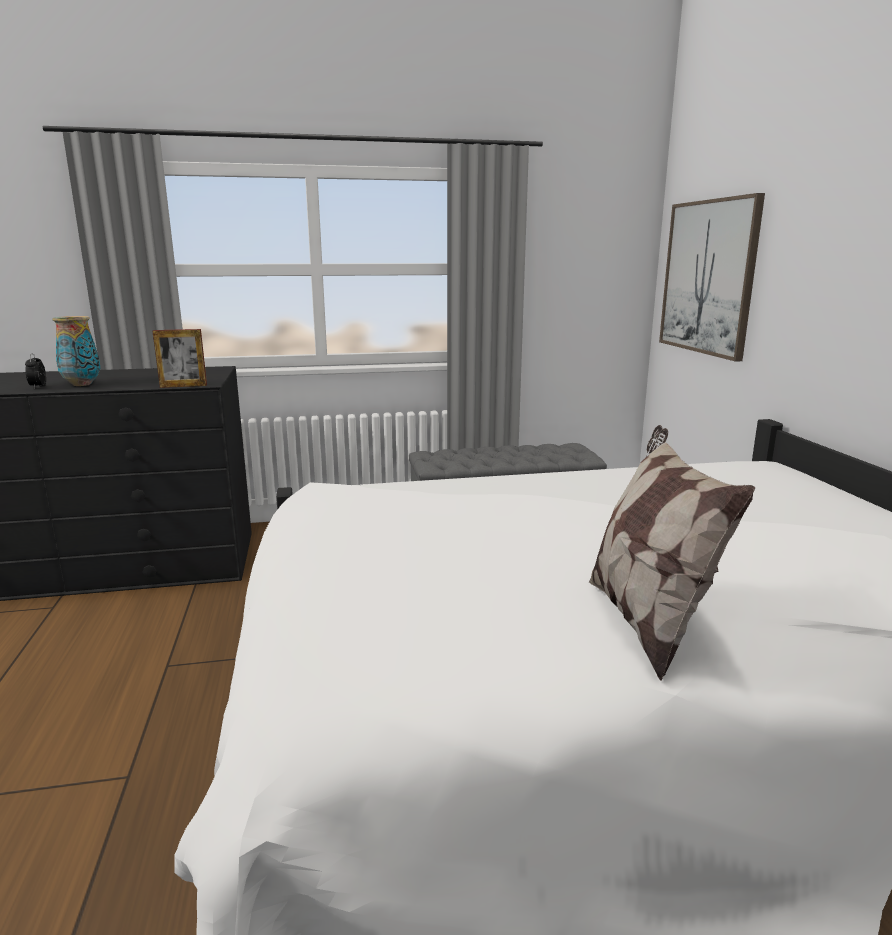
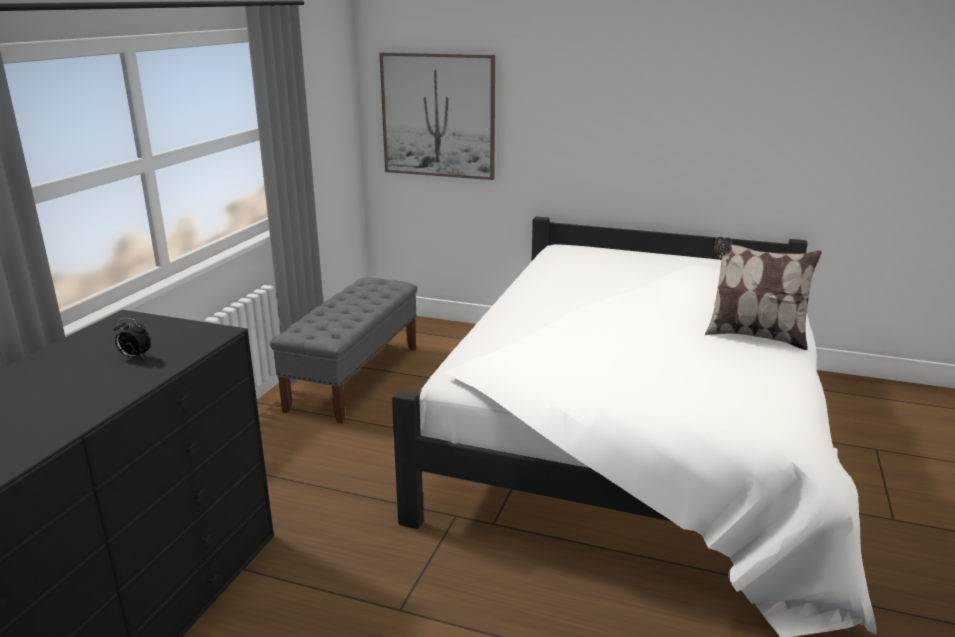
camera: 60 degrees left, 5 degrees up
(38, 387) = (55, 424): alarm clock -> alarm clock (134, 357)
(82, 384) = (91, 396): vase -> none
(183, 386) = (214, 344): picture frame -> none

